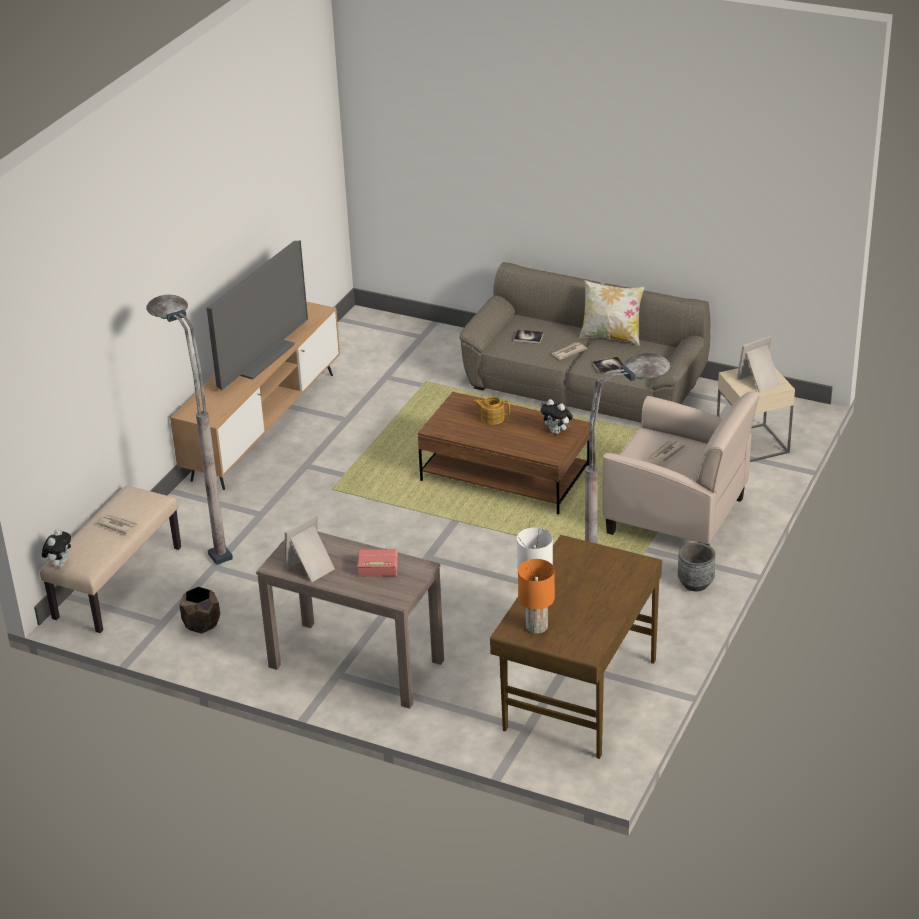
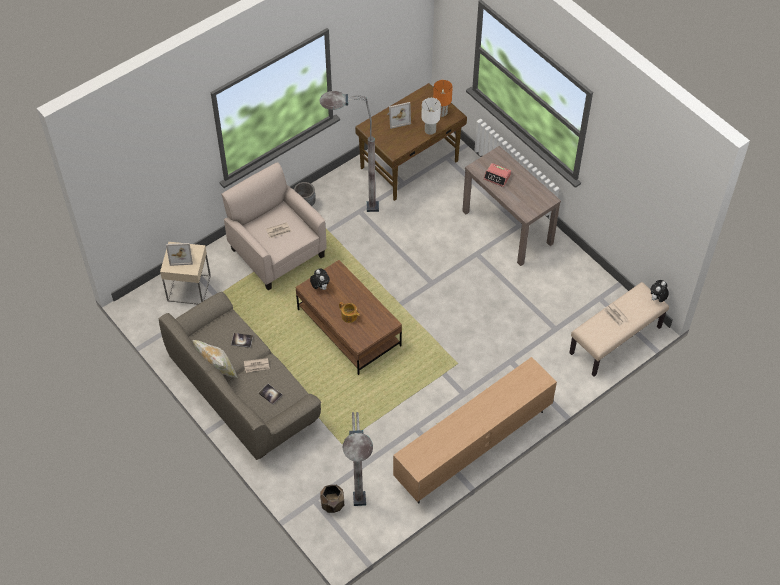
camera: 155 degrees left, 20 degrees up
(201, 624) = (578, 288): brown planter -> brown planter (332, 504)
(204, 535) = (551, 357): grey floor lamp -> grey floor lamp (360, 525)
(259, 357) = (473, 419): television -> none
(312, 568) = (531, 190): picture frame -> picture frame (397, 119)

